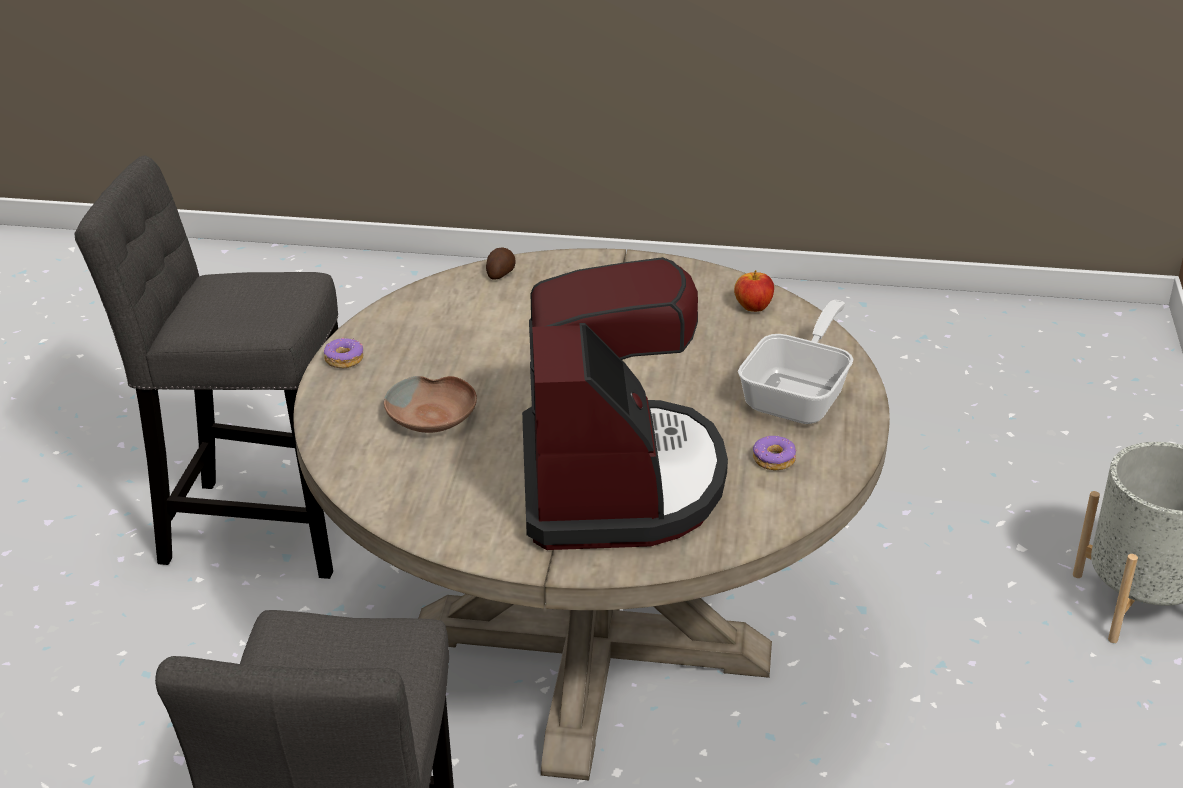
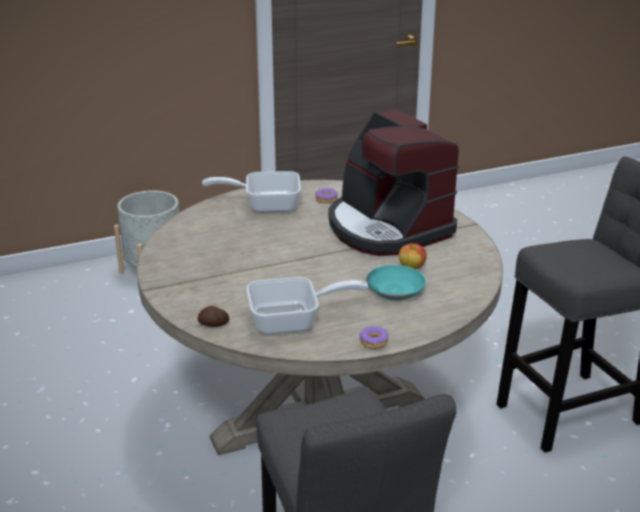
camera: 120 degrees left, 5 degrees down
(433, 417) = (395, 290): brown bowl -> turquoise bowl
(448, 322) = (293, 321): none -> frying pan
(617, 482) = (387, 227): coffee machine -> coffee machine turned 90 degrees counterclockwise
(753, 307) = (185, 234): apple -> apple (412, 267)

